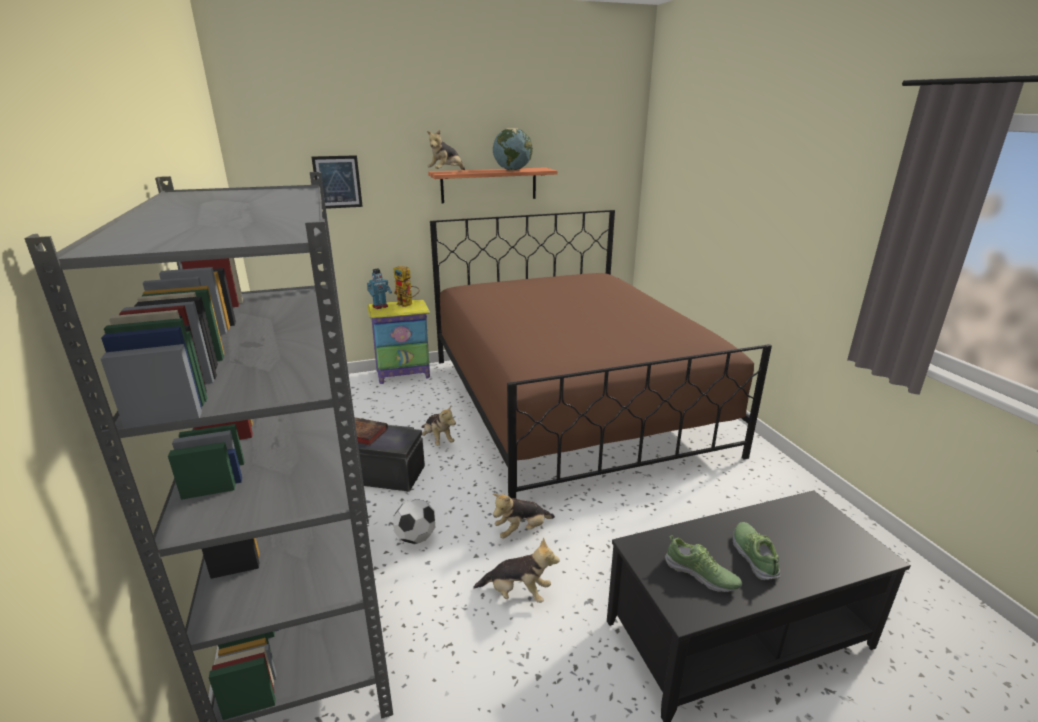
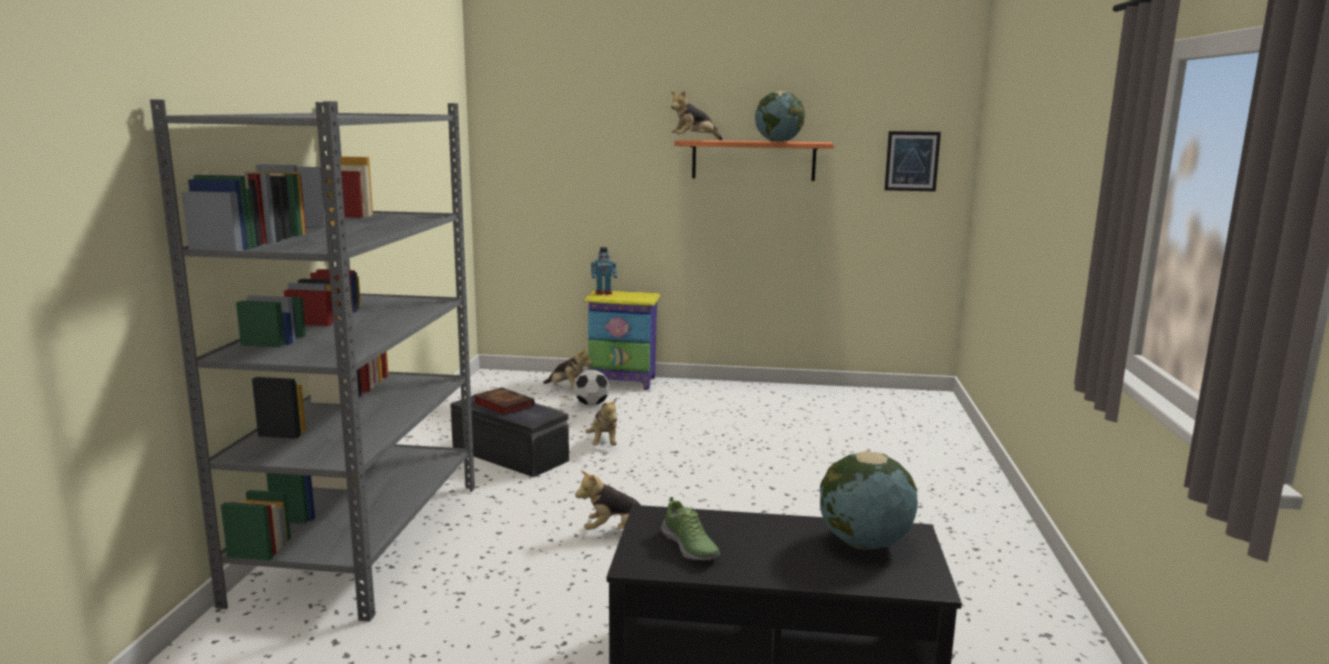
camera: 25 degrees right, 10 degrees down
(337, 182) = (576, 146): picture -> picture (912, 161)
(408, 304) = (635, 295): toy robot -> none
(416, 537) = (505, 512): football -> football (591, 404)
(517, 593) = (563, 577): plush toy -> plush toy (567, 389)
(569, 402) = (795, 440): brown bed -> none
(754, 556) = (771, 549): shoe -> none
(799, 525) = (864, 543): none -> globe

